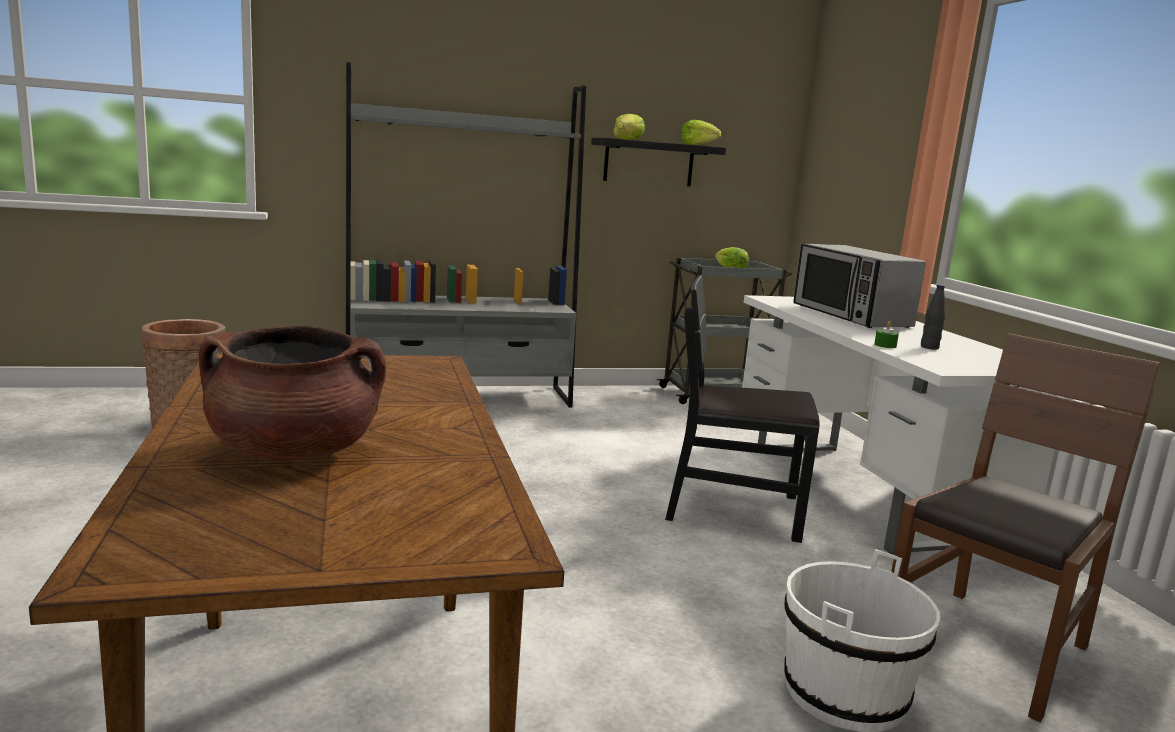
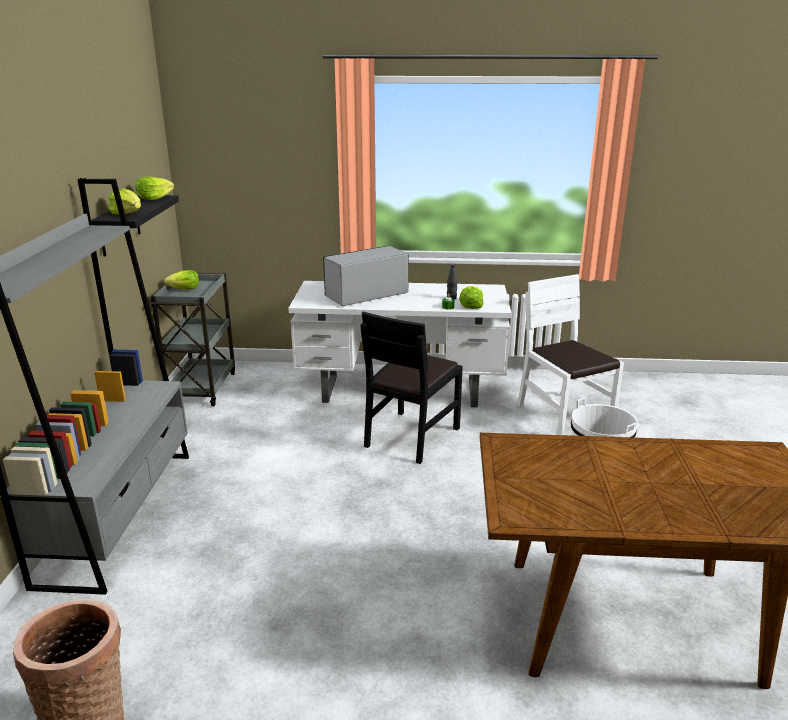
camera: 70 degrees left, 10 degrees up
(295, 451) = (688, 493): brown cooking pot -> none
(850, 316) = (366, 295): microwave -> microwave turned 150 degrees clockwise
(917, 355) = (470, 306): none -> lettuce
(988, 648) = (563, 414): brown chair -> white chair

